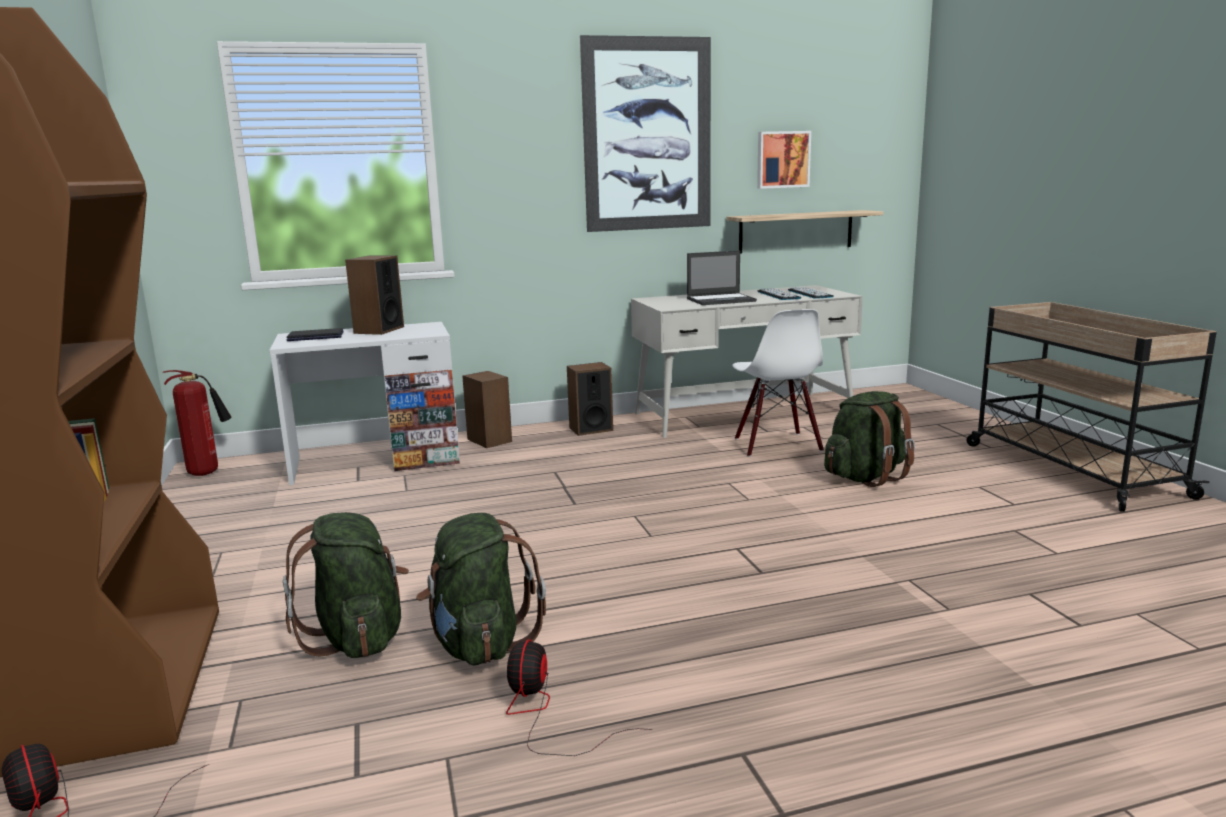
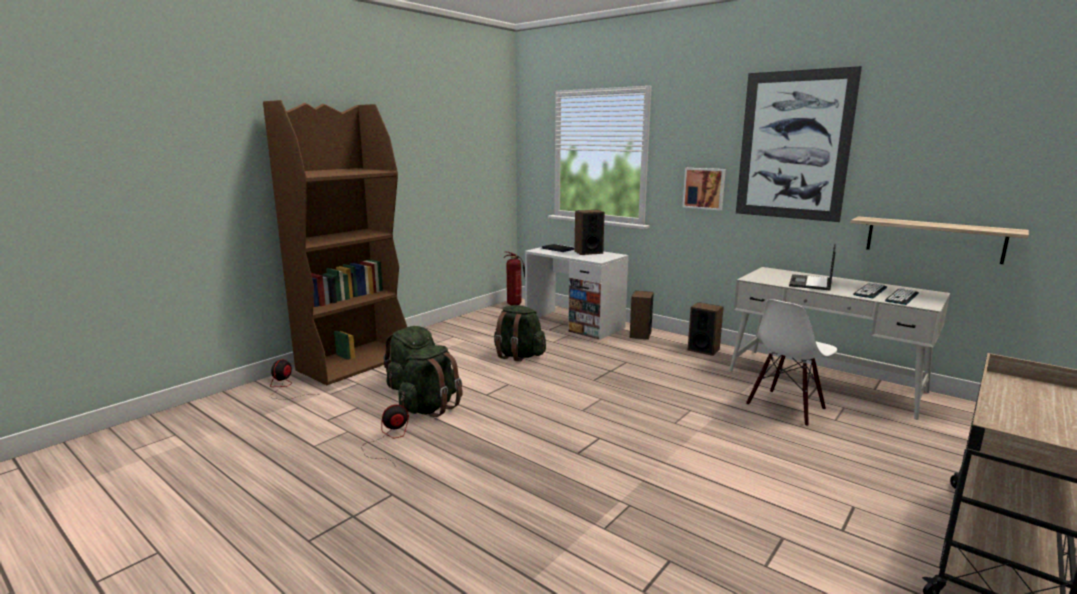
camera: 55 degrees right, 0 degrees up
(721, 300) = (810, 283): laptop -> laptop turned 75 degrees clockwise
(782, 159) = (927, 172): picture -> picture (704, 188)
(866, 477) = (784, 453): green backpack -> green backpack (518, 356)

